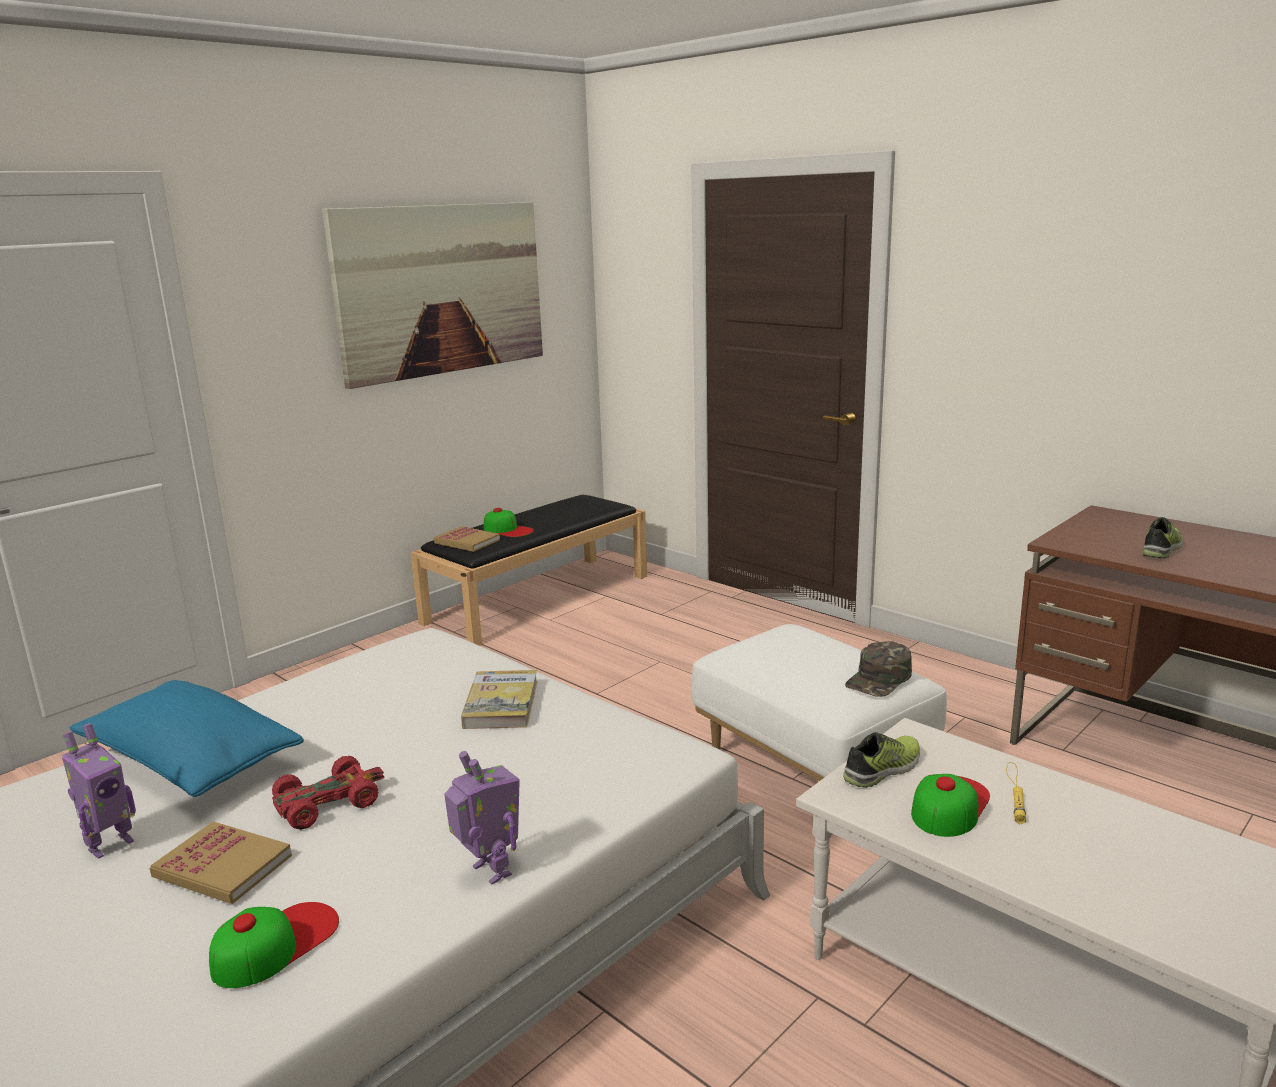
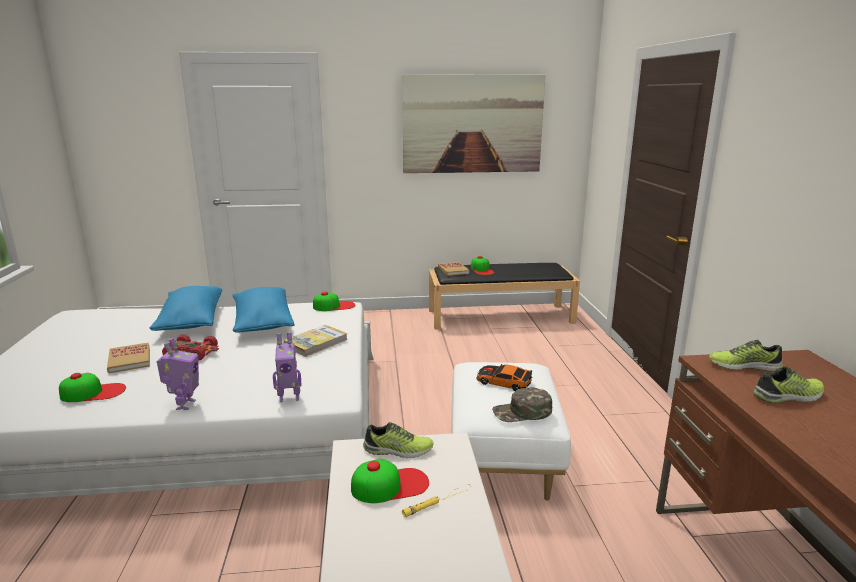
camera: 40 degrees right, 0 degrees up
(109, 845) = (122, 338): toy robot -> toy robot (289, 397)
(342, 712) = (263, 323): none -> blue pillow
(411, 645) = (334, 306): none -> cap
(802, 656) = (503, 382): none -> toy car
(1086, 535) = (743, 366): none -> shoe

